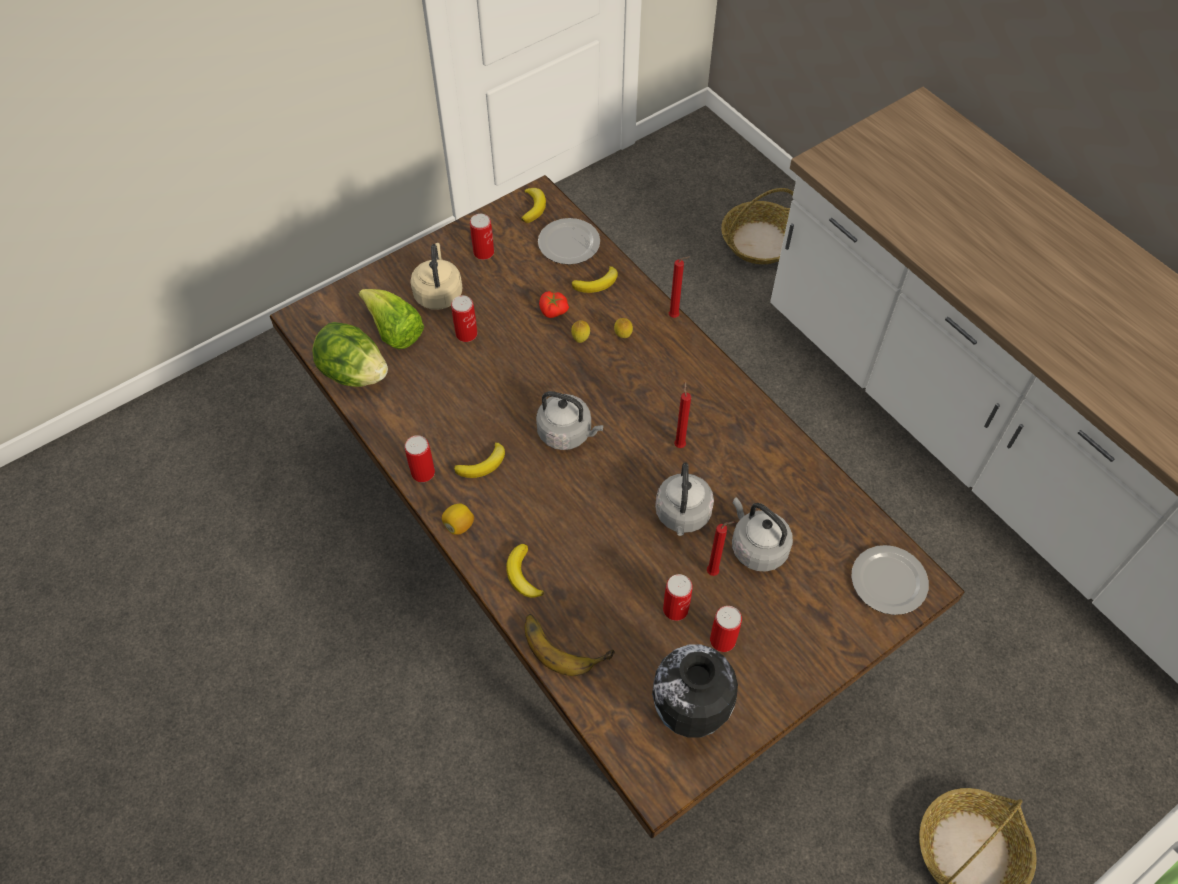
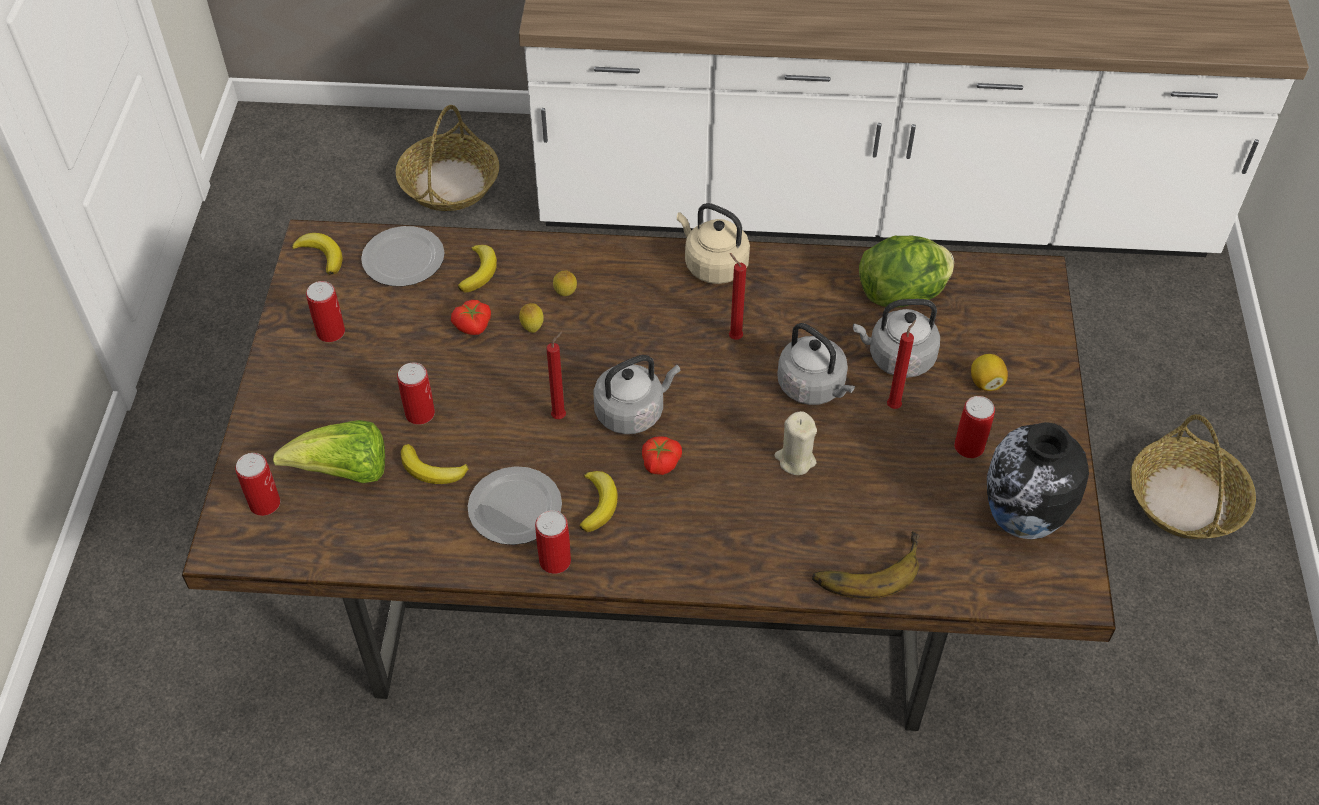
camera: 50 degrees left, 5 degrees down
(354, 373) = (359, 543): lettuce -> lettuce (903, 294)
(438, 293) = (338, 403): beige kettle -> beige kettle (713, 265)
(459, 525) = (651, 570): lemon -> lemon (986, 382)
(523, 575) = (760, 553): banana -> banana (431, 470)
(542, 474) = (660, 462): none -> tomato
(613, 545) = (795, 459): none -> beige candle
(675, 316) = (587, 242): red candle -> red candle (560, 416)
(675, 609) = (907, 459): can -> can (265, 503)
(890, 582) = (1014, 295): plate -> plate (517, 508)

